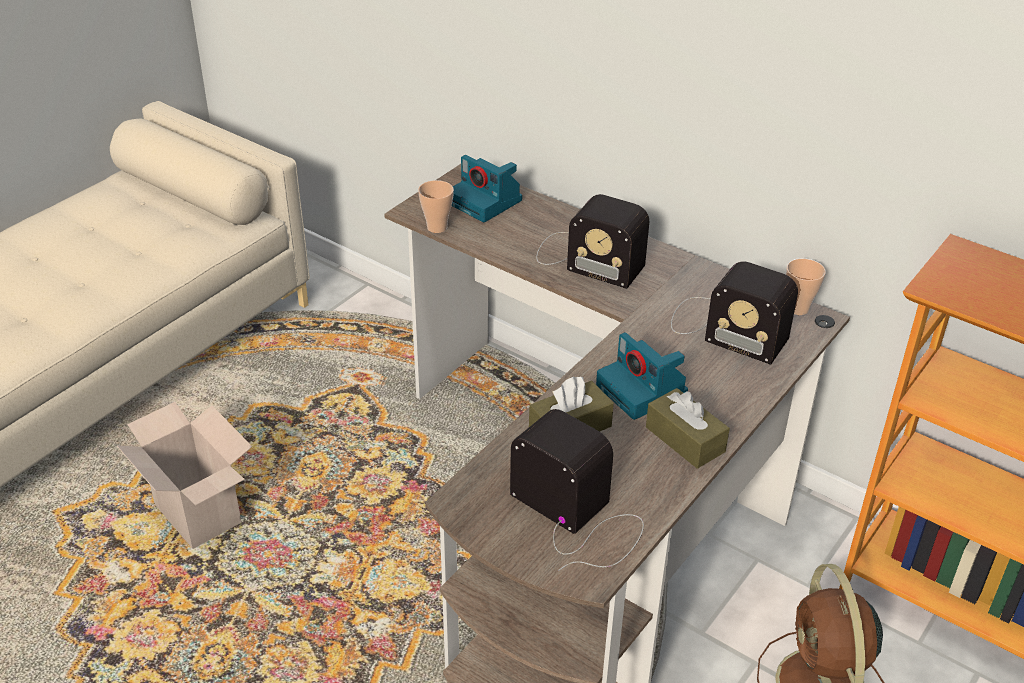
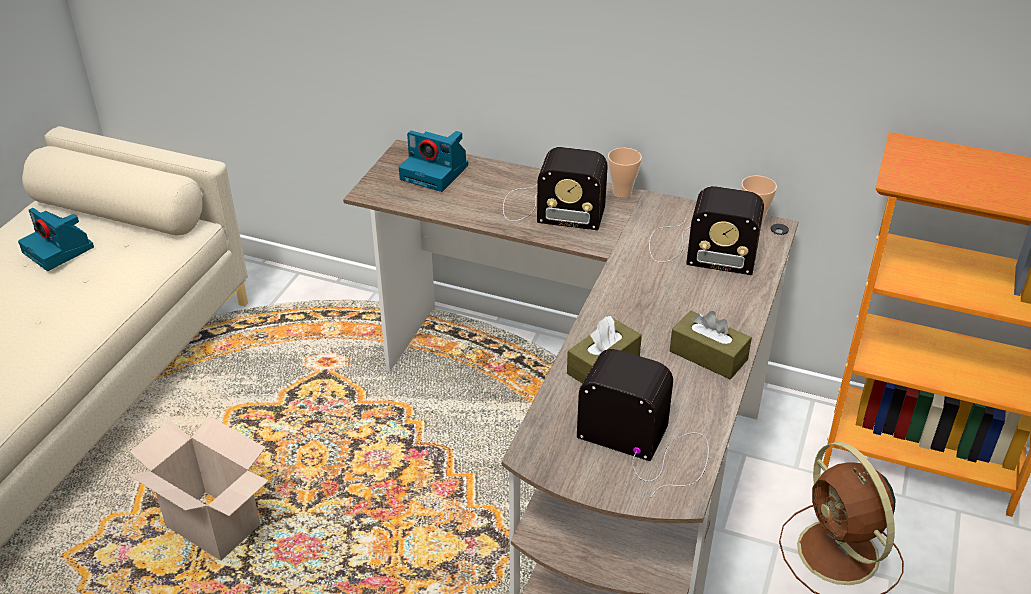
camera: 15 degrees left, 0 degrees up
(437, 227) = (399, 204): cup -> cup (622, 192)
(643, 391) = (653, 319): camera -> camera (59, 250)

